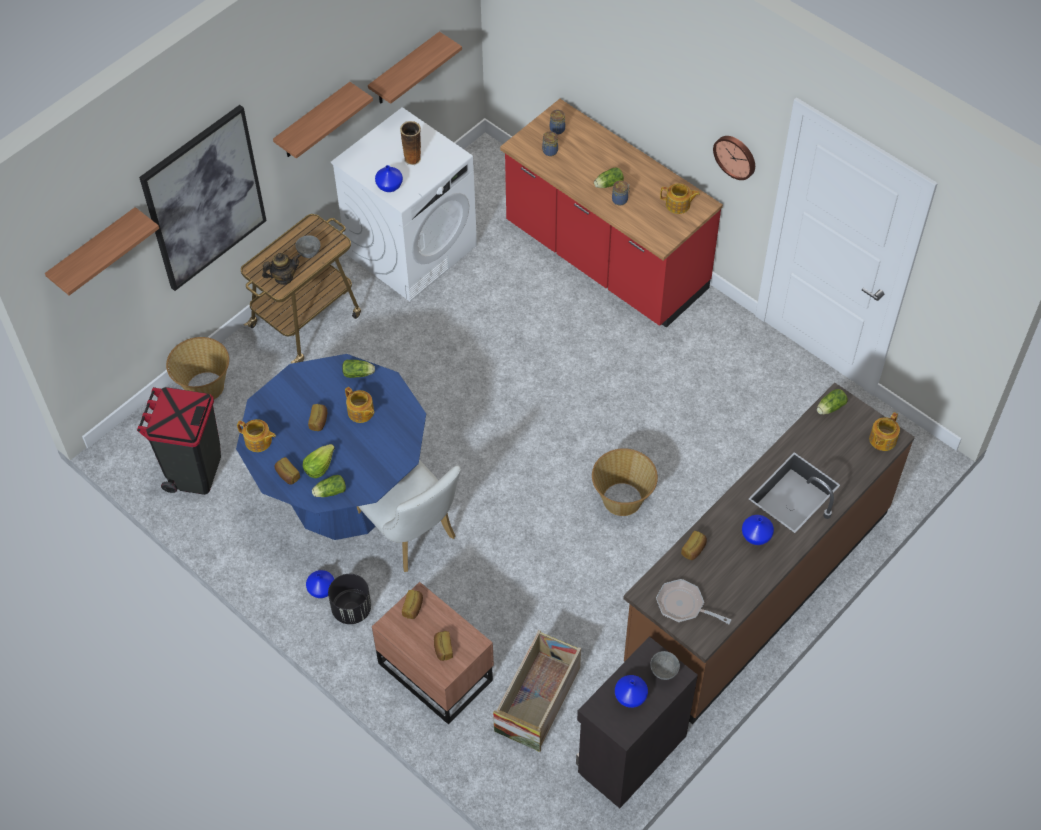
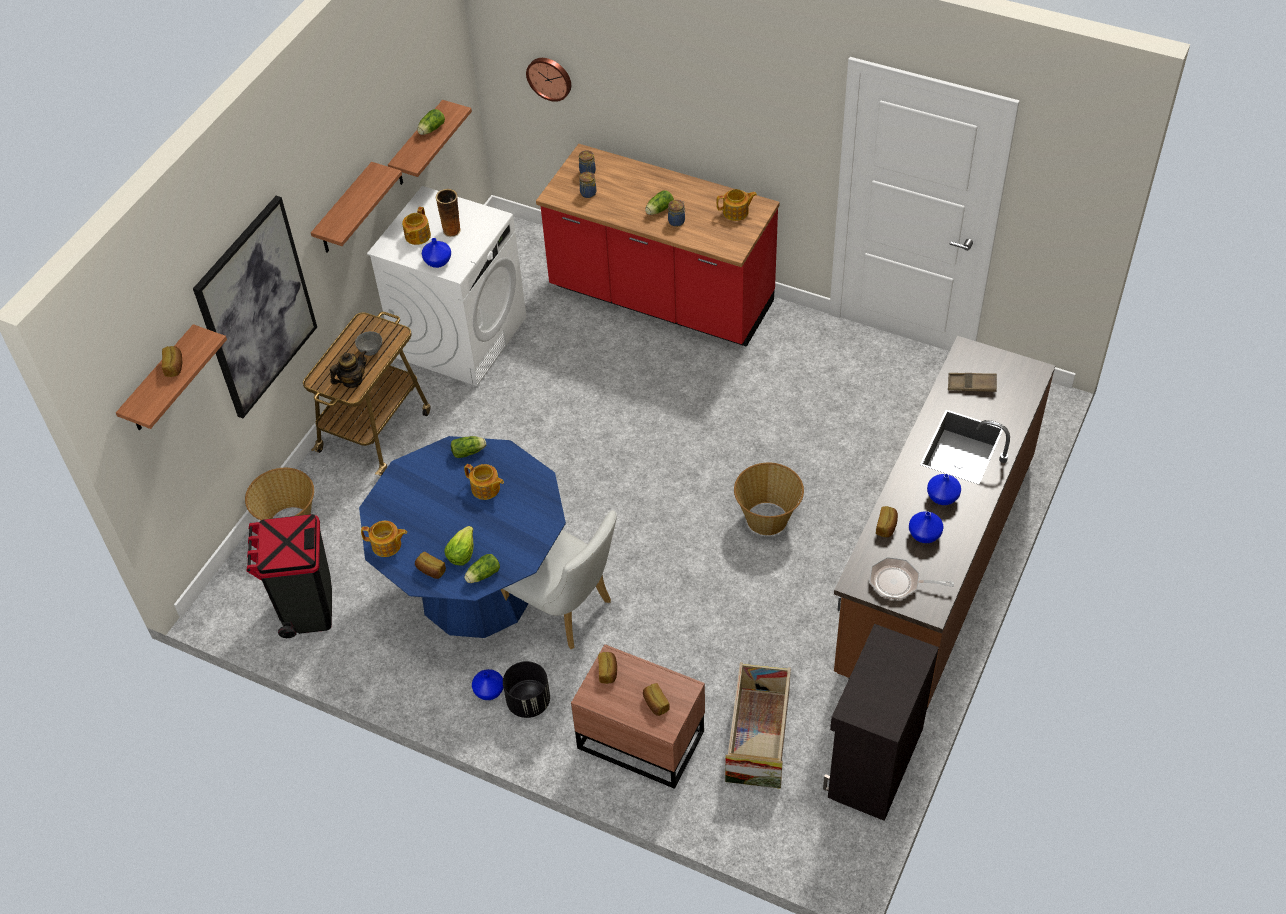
camera: 15 degrees left, 5 degrees down
(319, 421) = (445, 509): bread -> bread (175, 366)
(630, 697) = (880, 688): blue vase -> blue vase (924, 535)
(664, 672) = (904, 653): grey bowl -> none
(736, 156) = (788, 143): wall clock -> wall clock (550, 77)
(828, 435) = (971, 385): none -> brown tray
(829, 408) = (962, 360): lettuce -> lettuce (430, 130)
(882, 440) = (1025, 376): teapot -> teapot (417, 236)

